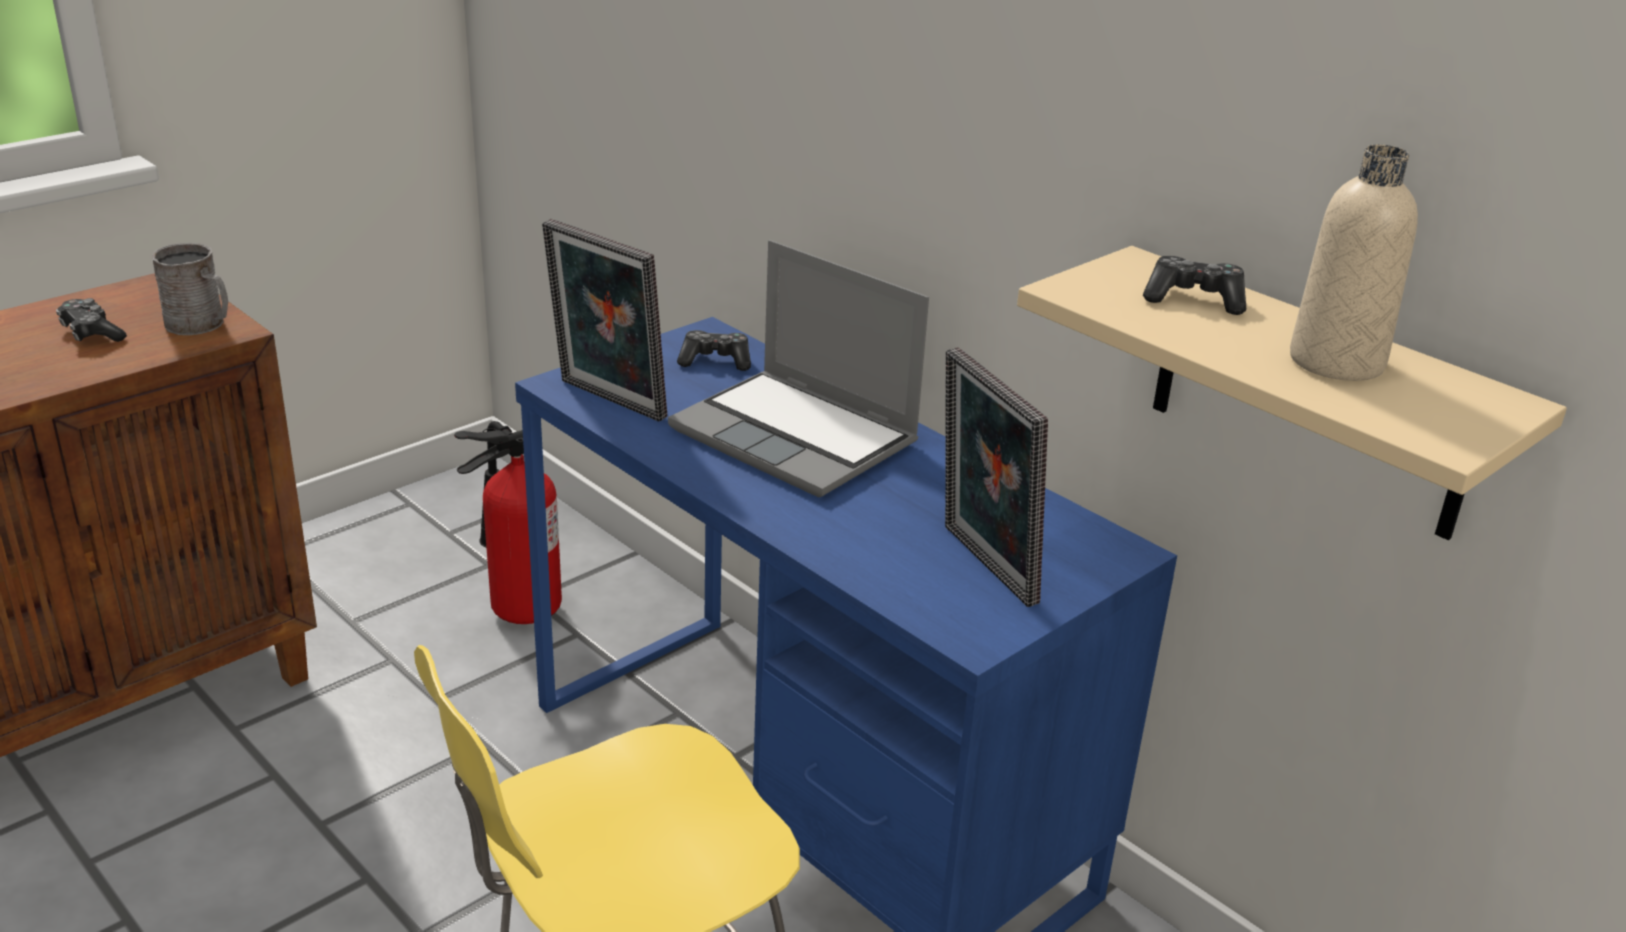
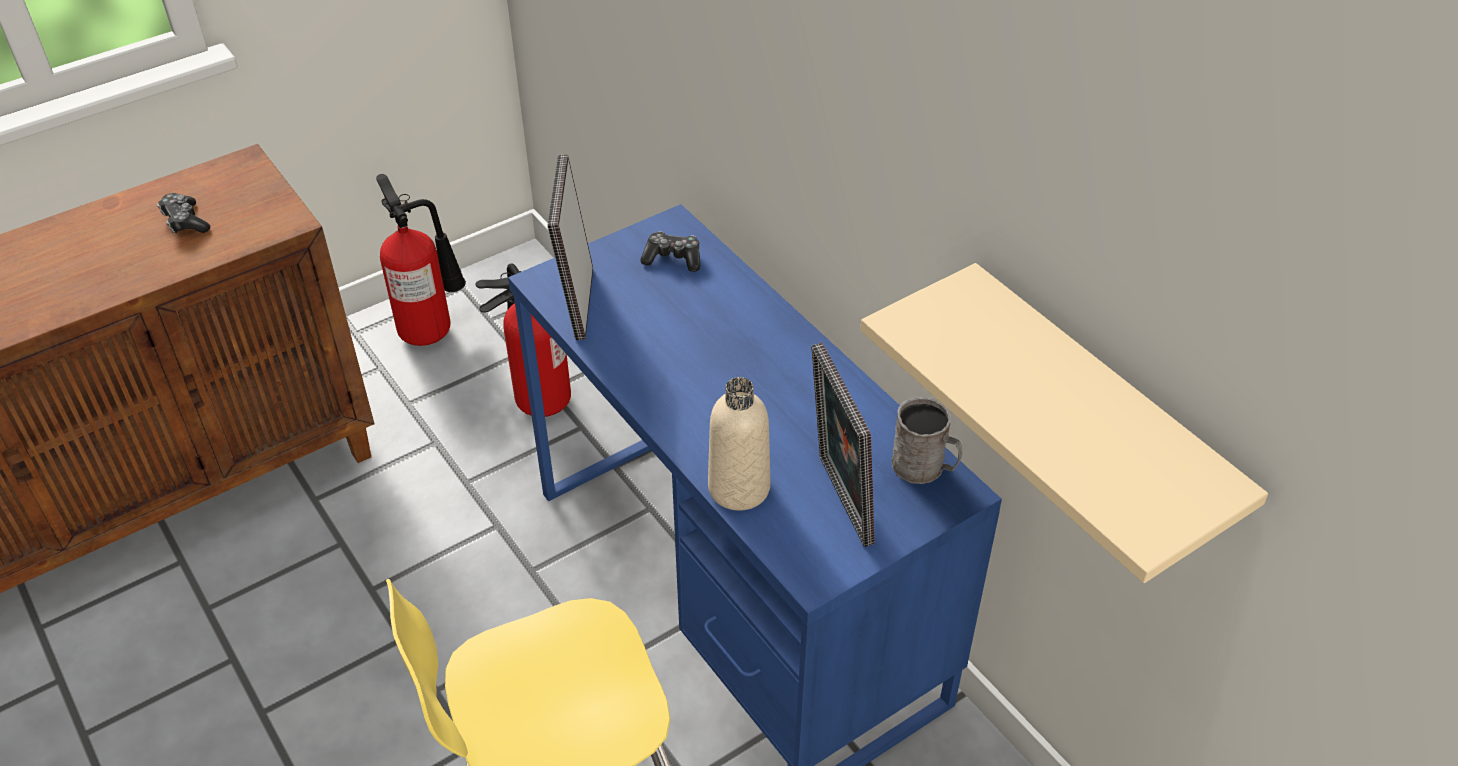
camera: 10 degrees right, 15 degrees up
(201, 325) = (267, 215): grey mug -> grey mug (924, 467)
(375, 545) = (431, 329): none -> fire extinguisher
(607, 402) = (577, 303): picture frame -> picture frame turned 45 degrees clockwise
(798, 437) = (723, 350): laptop -> none
(1194, 299) = (1003, 340): game controller -> none
(1336, 362) = (1093, 427): beige bottle -> beige bottle (739, 488)

